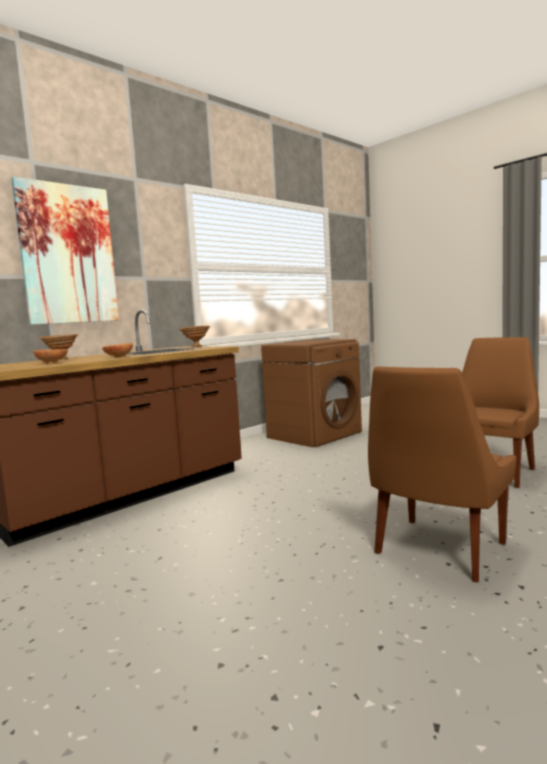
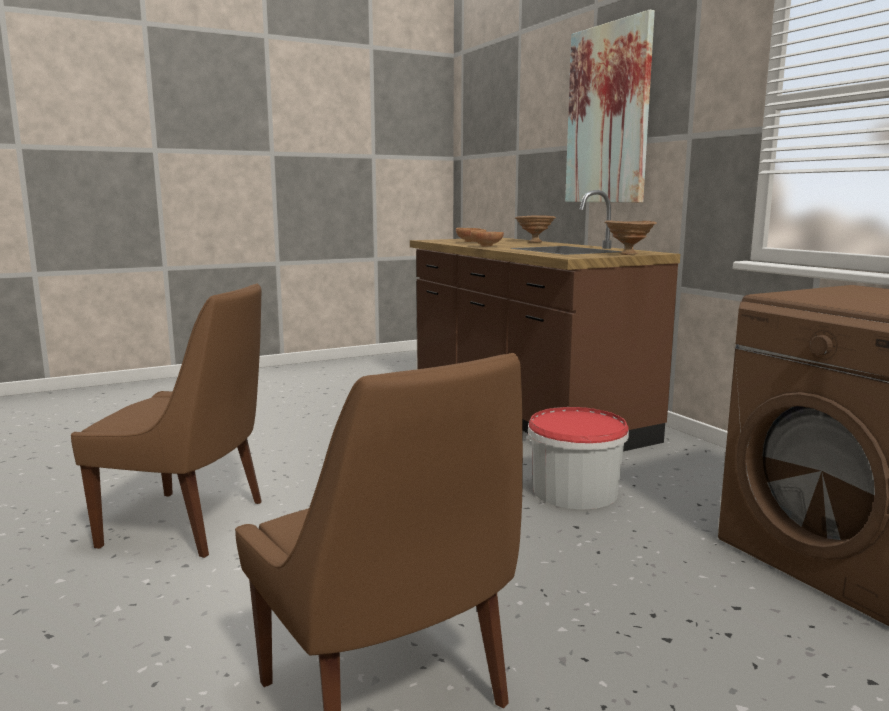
camera: 105 degrees right, 5 degrees up
(284, 468) = (575, 491): none -> bucket
(437, 550) = (190, 524): brown chair -> brown chair turned 135 degrees clockwise

